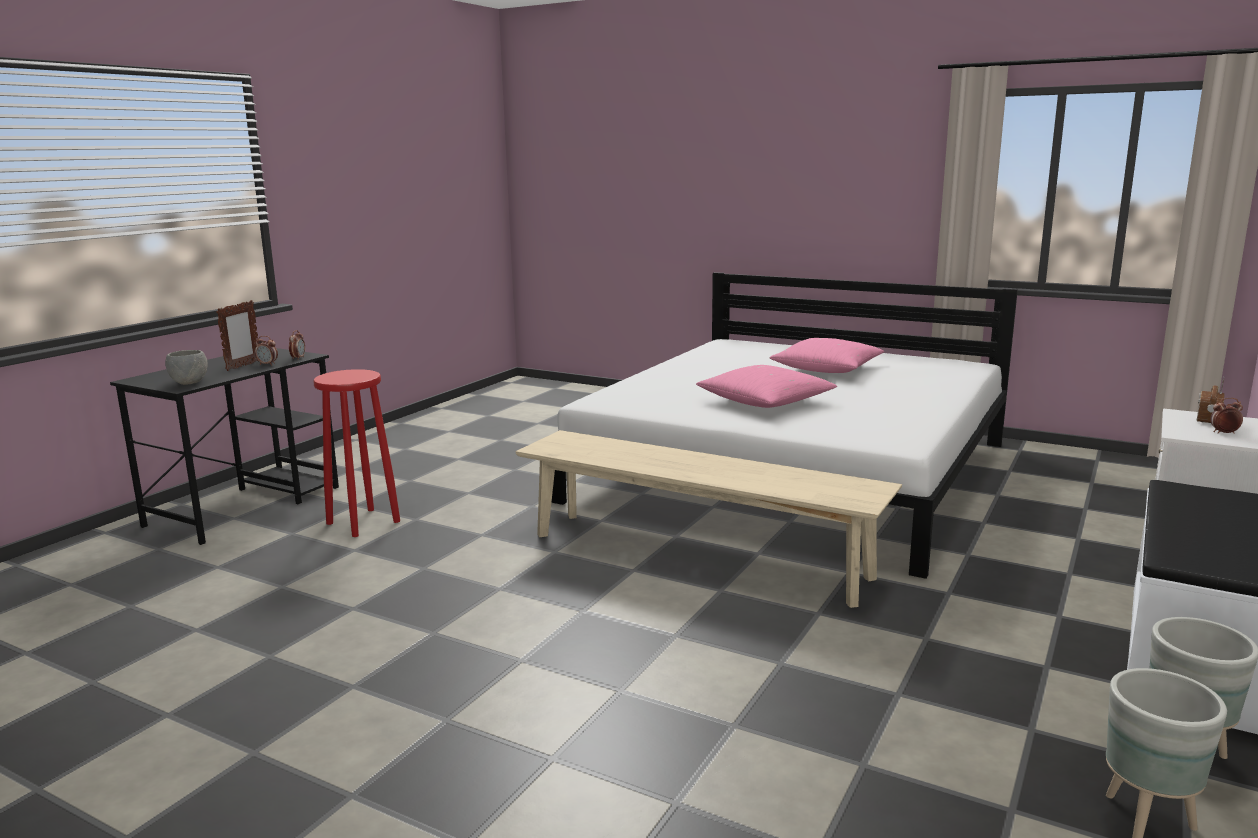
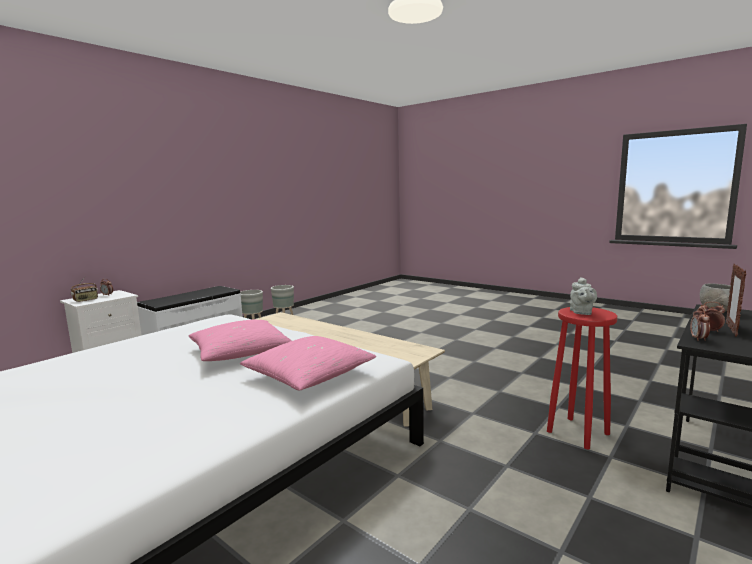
camera: 170 degrees left, 5 degrees down
(354, 375) = (581, 312): none -> grey teapot
(827, 369) = (88, 397): pink pillow -> pink pillow (309, 375)

